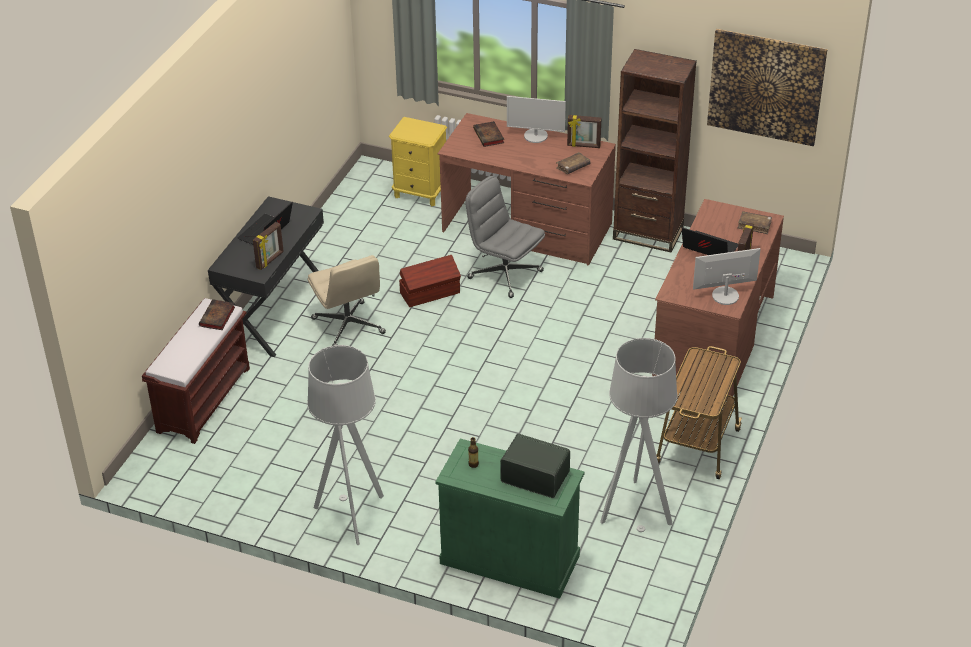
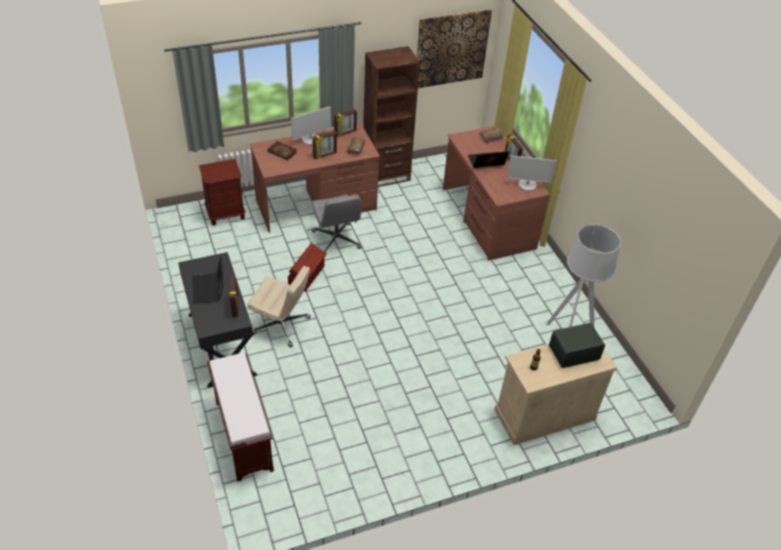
camera: 45 degrees left, 5 degrees up
(217, 317) = (236, 369): book -> none
(352, 516) = (430, 450): grey floor lamp -> none
(420, 193) = (226, 214): yellow nightstand -> brown nightstand
(504, 274) = (336, 240): grey office chair -> grey office chair turned 105 degrees counterclockwise
(510, 559) = (544, 414): green cabinet -> beige cabinet
(530, 159) = (325, 155): none -> picture frame
(697, 448) = (553, 285): cart -> none
(725, 295) = (527, 185): monitor -> monitor turned 120 degrees counterclockwise

